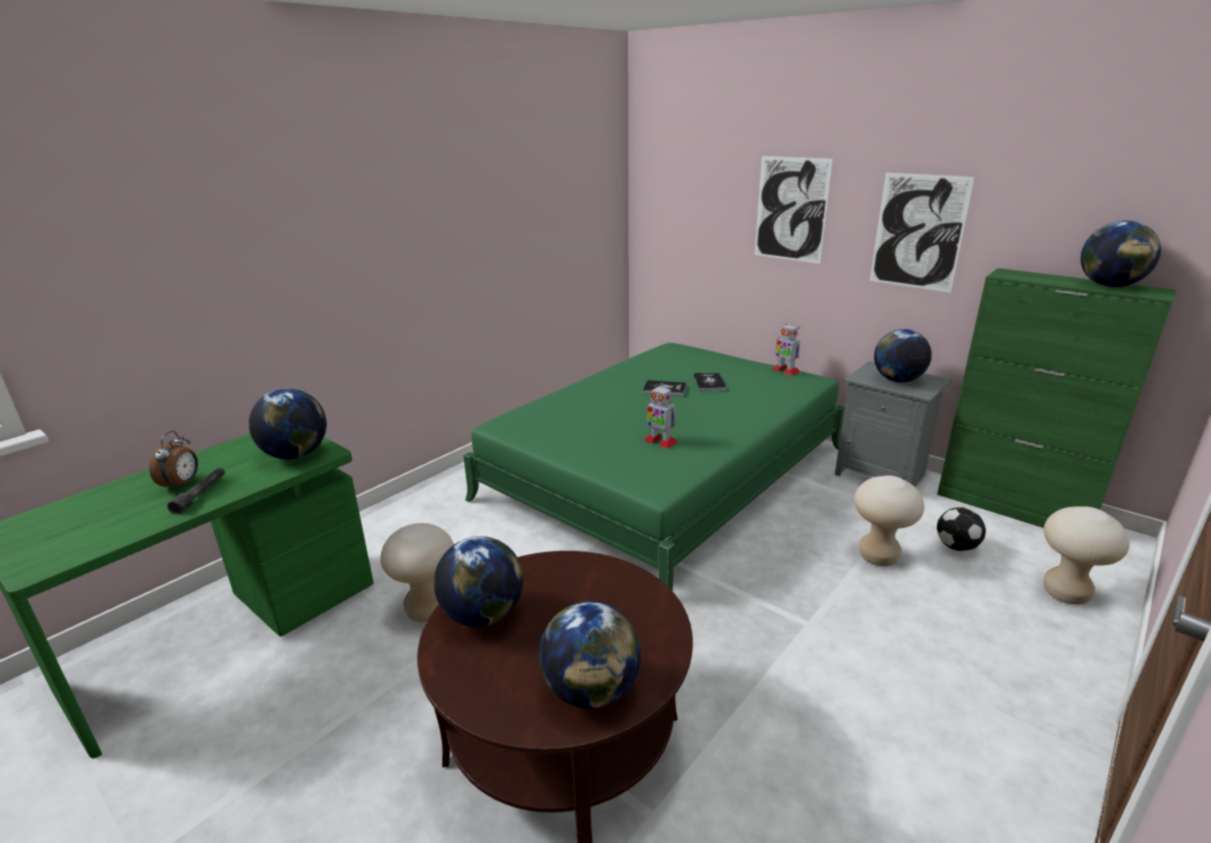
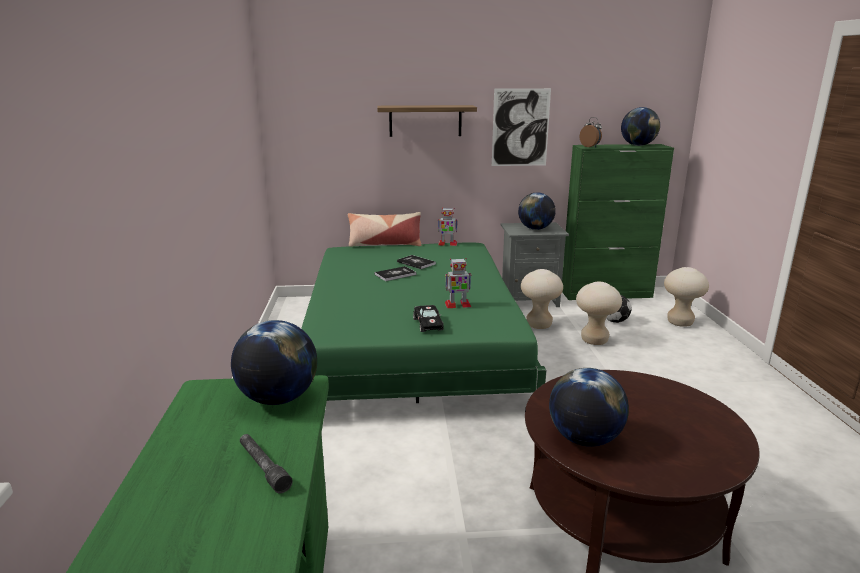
camera: 45 degrees left, 5 degrees down
(182, 484) = (214, 472): alarm clock -> alarm clock (590, 147)
(427, 610) = (404, 515): beige stool -> beige stool (539, 325)
(591, 691) = (711, 435): globe -> none
(596, 449) = (428, 324): none -> black toy car
(723, 353) = (384, 244): none -> pillow
(791, 209) = (425, 121): picture -> shelf

